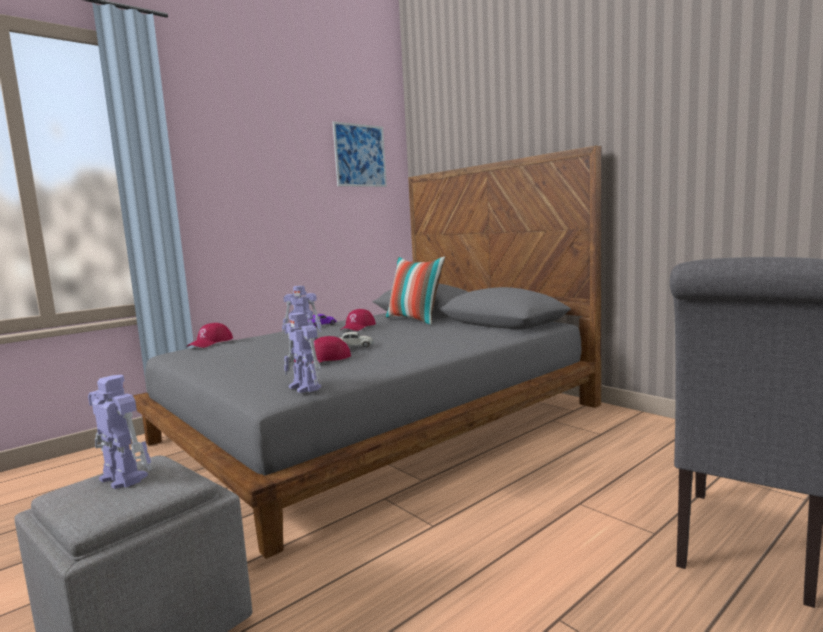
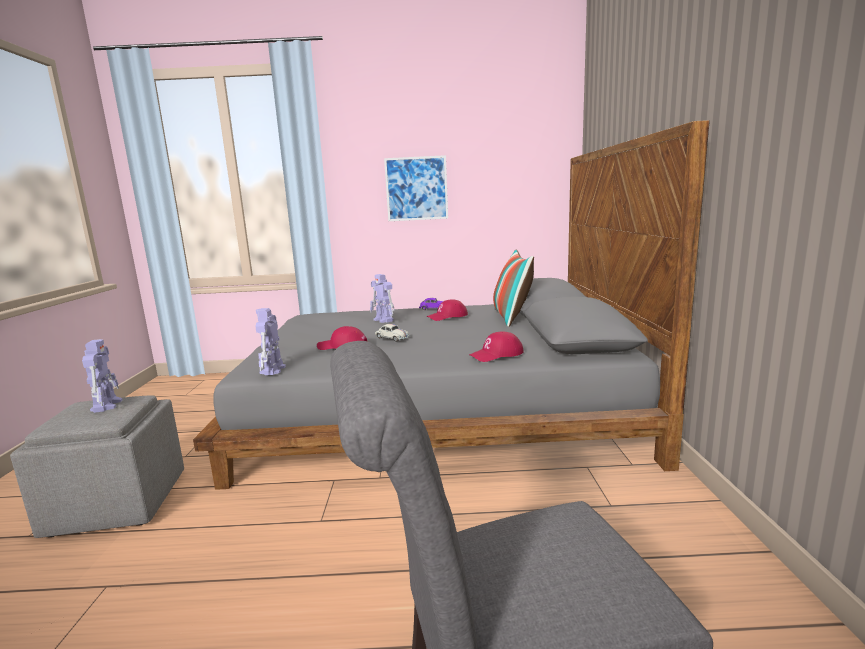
camera: 40 degrees right, 5 degrees up
(211, 343) = (332, 311): red cap -> red cap (496, 354)
(360, 155) = (517, 138): picture -> picture (416, 188)

